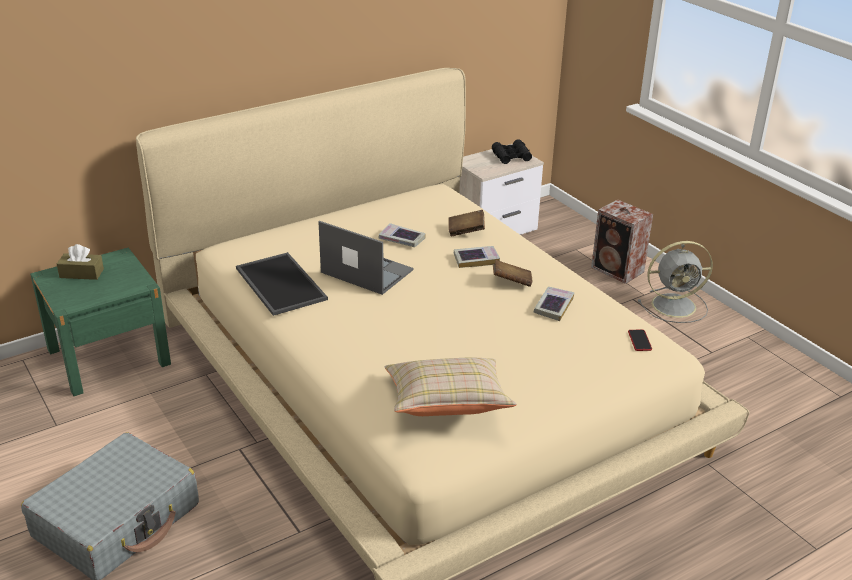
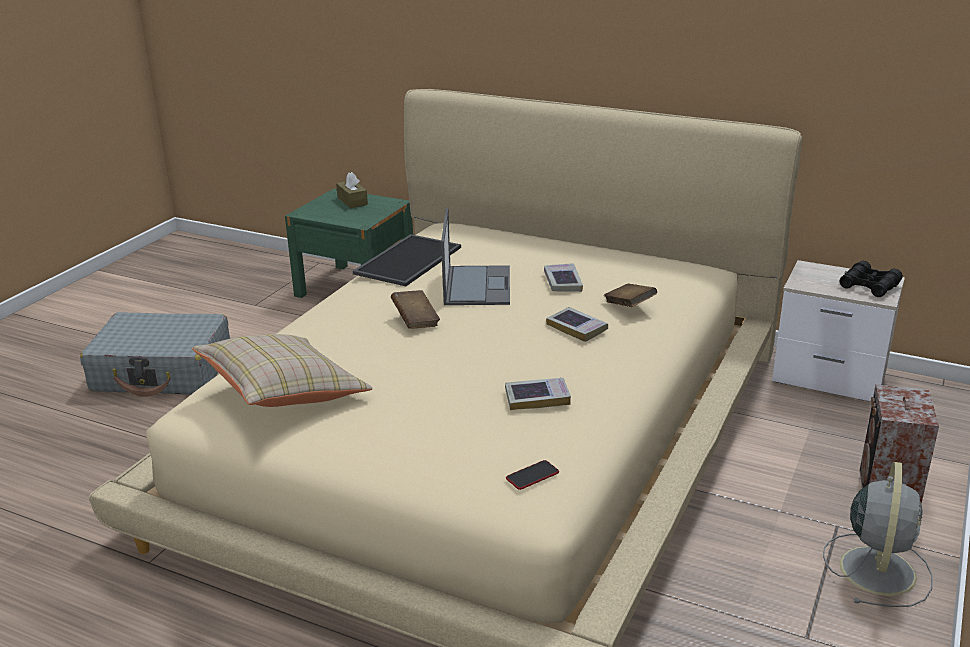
camera: 60 degrees right, 5 degrees down
(511, 282) = (557, 360): brown book -> brown book (415, 321)
(675, 305) = (877, 568): grey fan -> grey fan turned 120 degrees counterclockwise

